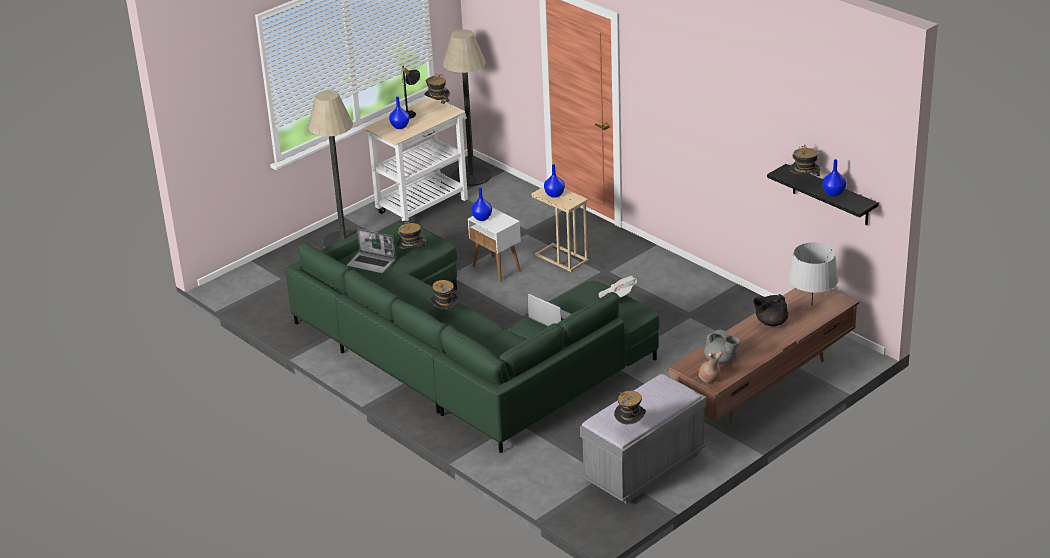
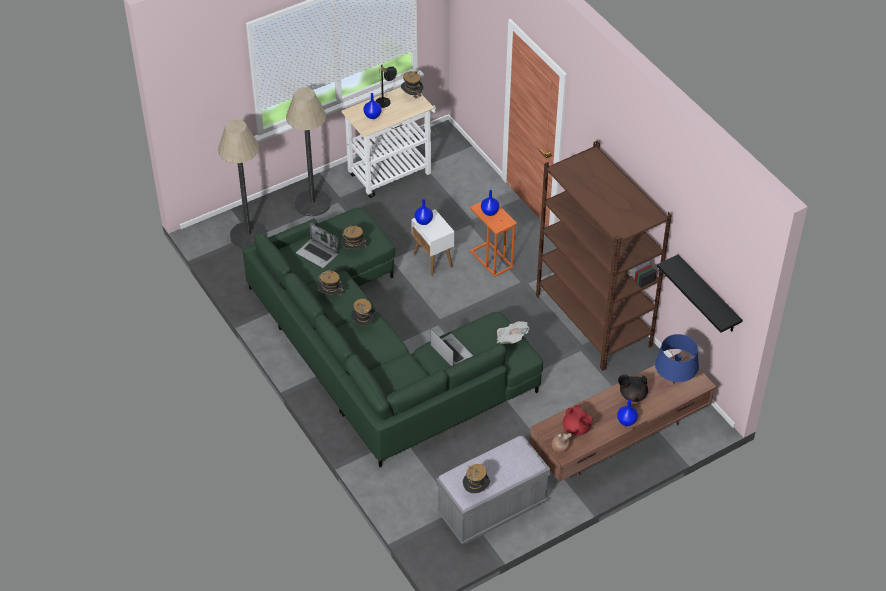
camera: 10 degrees right, 15 degrees up
(471, 176) = (442, 146): floor lamp -> floor lamp (248, 235)
(562, 258) = (492, 259): beige side table -> orange side table
(693, 290) = (593, 320): none -> brown bookcase
(721, 360) = (576, 429): grey teapot -> red teapot
(804, 182) = (686, 281): hat -> hat (331, 295)
(811, 306) = (673, 383): grey table lamp -> blue table lamp
(834, 193) = (707, 300): blue vase -> blue vase (626, 422)

